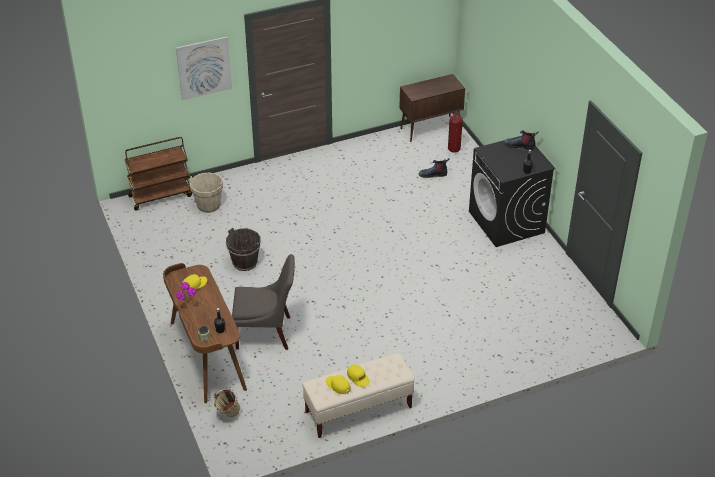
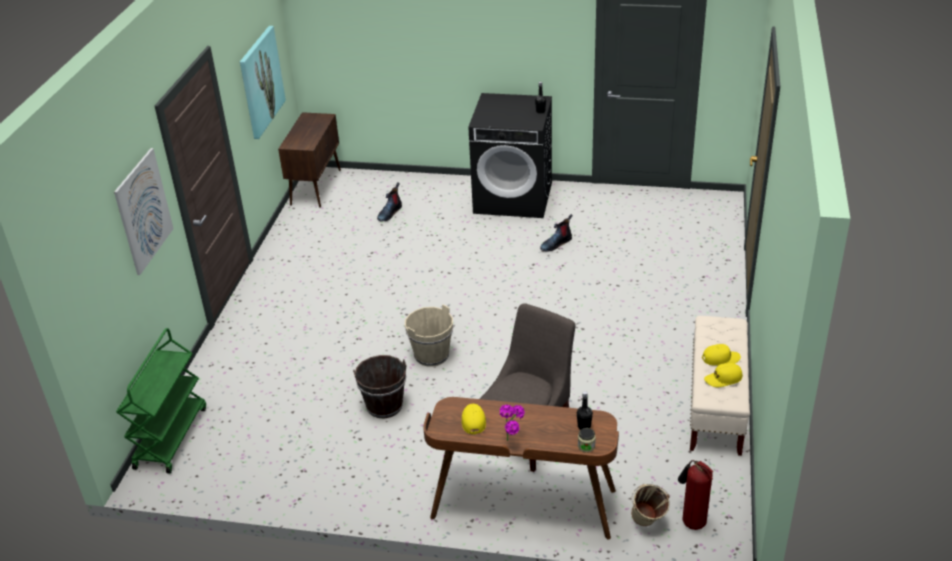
camera: 55 degrees left, 5 degrees down
(161, 196) = (170, 437): brown cart -> green cart
(209, 205) = (242, 398): beige bucket -> beige bucket (431, 355)
(397, 36) = (260, 81): none -> picture
(454, 149) = (366, 185): fire extinguisher -> fire extinguisher (691, 521)
(520, 146) = (496, 101): boot -> boot (556, 243)

